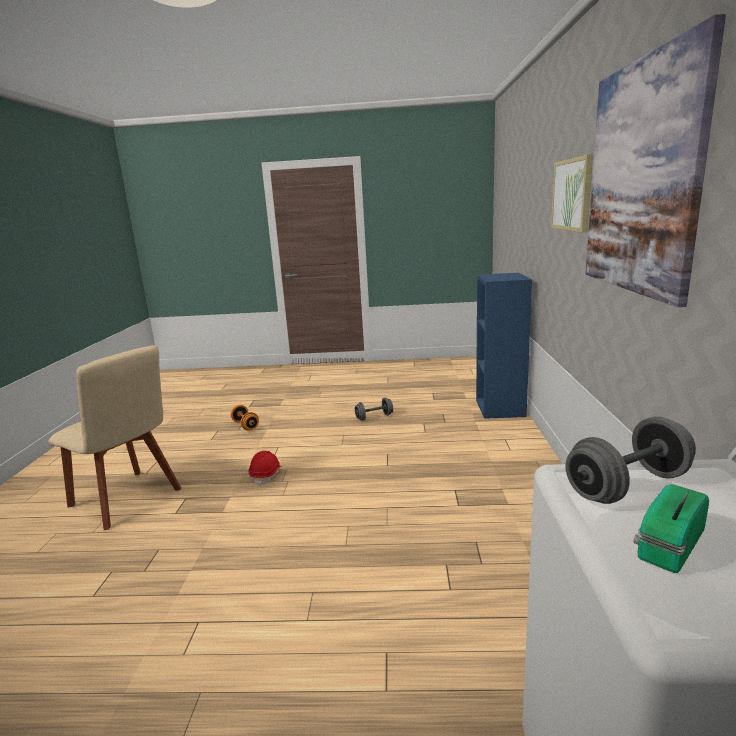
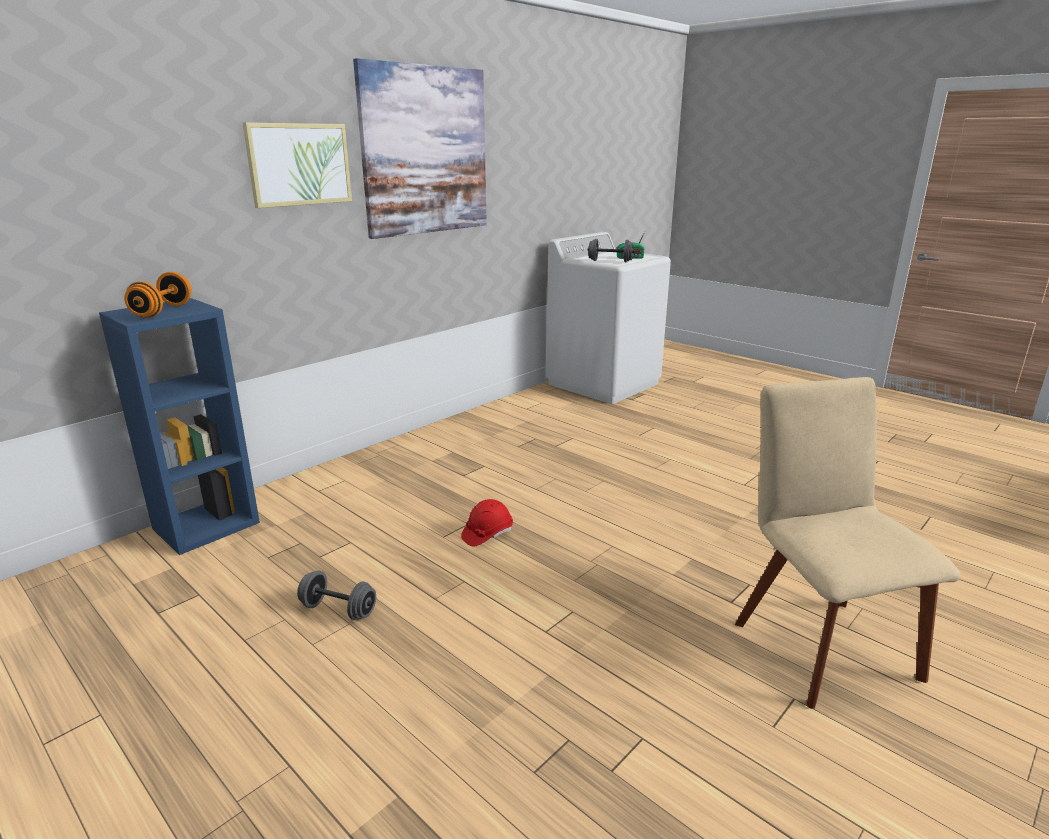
camera: 140 degrees left, 5 degrees up
(245, 425) = (543, 747): orange dumbbell -> orange dumbbell (163, 311)
(266, 475) = (607, 583): red hard hat -> red hard hat (487, 534)

